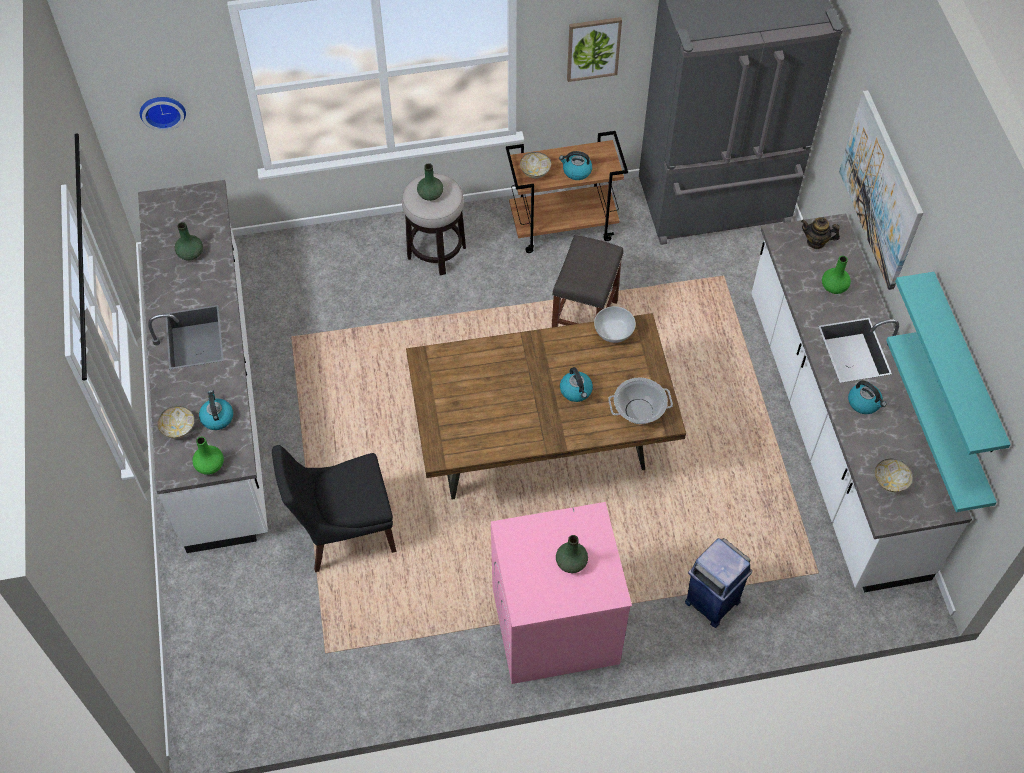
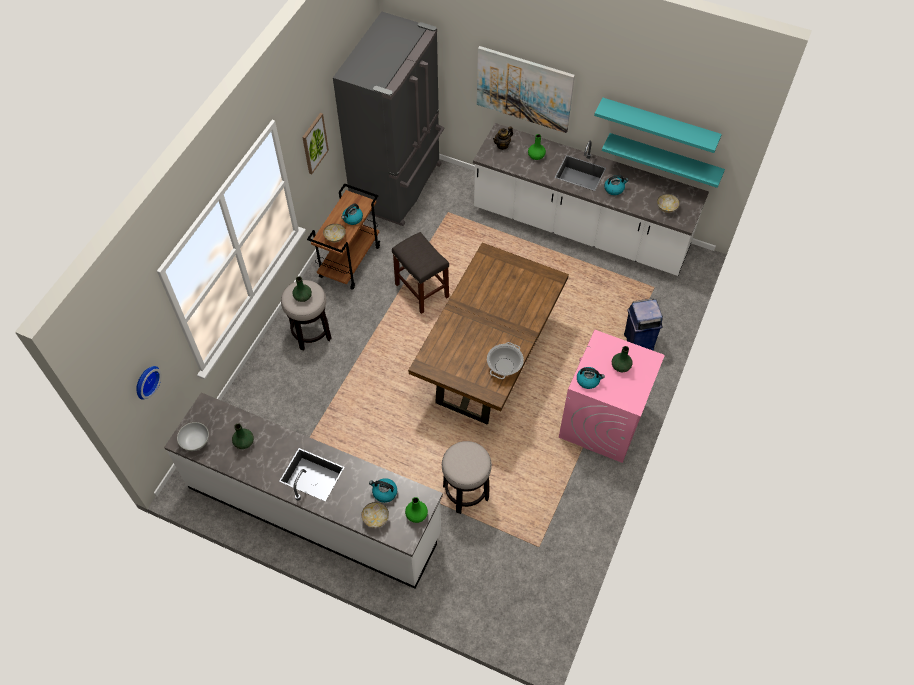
camera: 55 degrees left, 0 degrees up
(343, 531) = (465, 492): black chair -> stool
(576, 391) = (504, 306): kettle -> kettle (588, 380)
(613, 333) = (480, 267): white bowl -> white bowl (195, 442)
(638, 411) = (539, 286): cooking pot -> cooking pot (504, 367)

